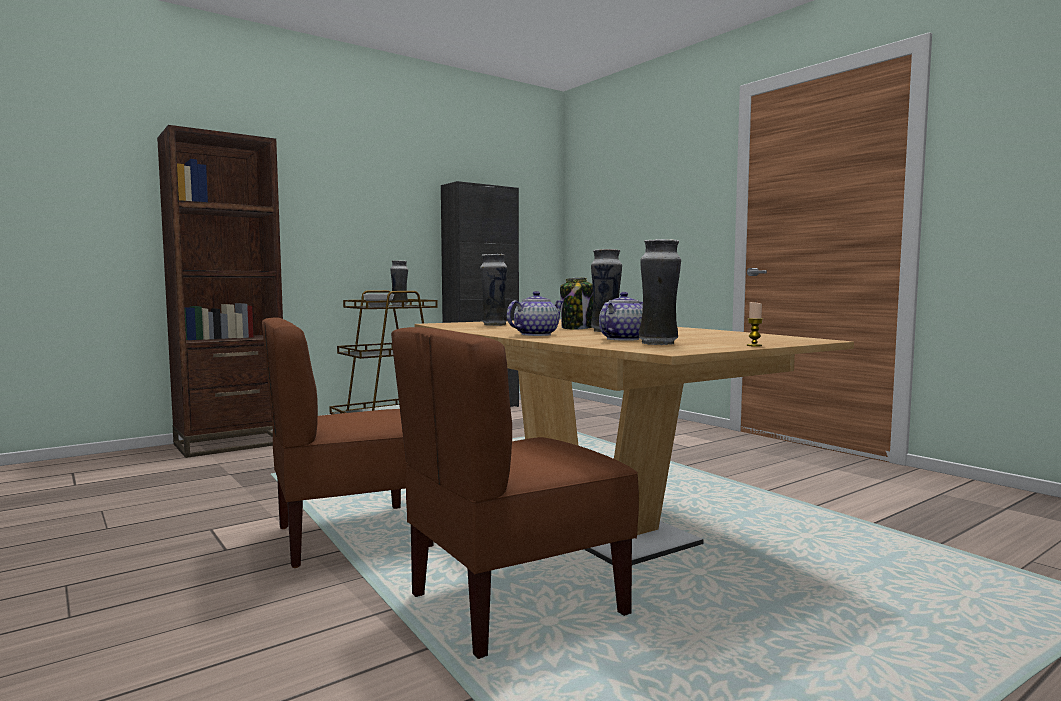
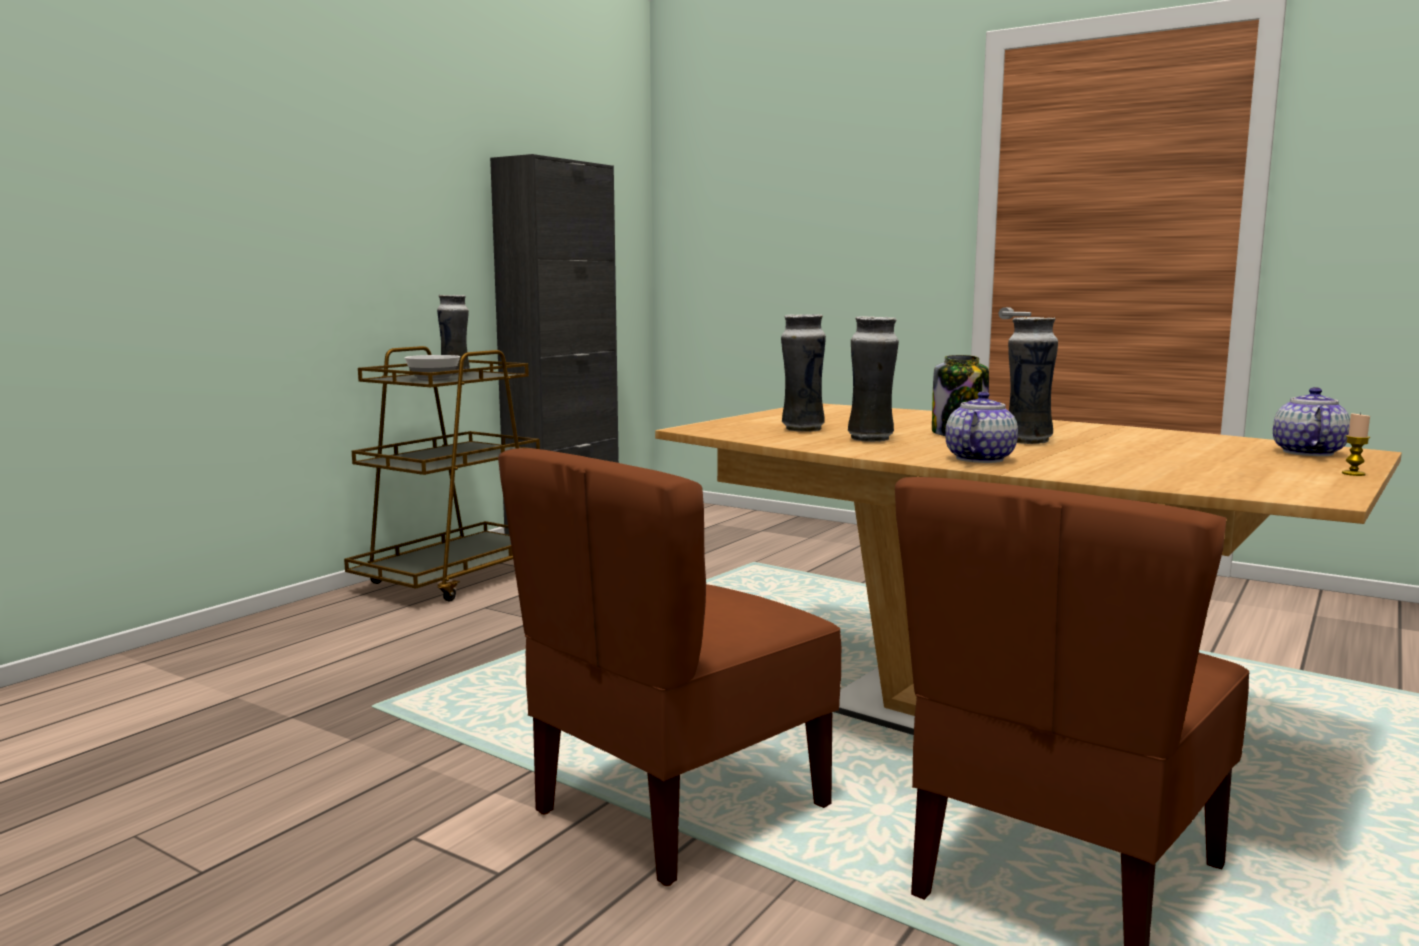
camera: 20 degrees left, 5 degrees up
(231, 444) = (204, 651): brown bookcase -> none
(622, 339) = (1139, 466): teapot -> teapot (1307, 453)
(658, 344) = (1232, 477): vase -> vase (871, 439)

